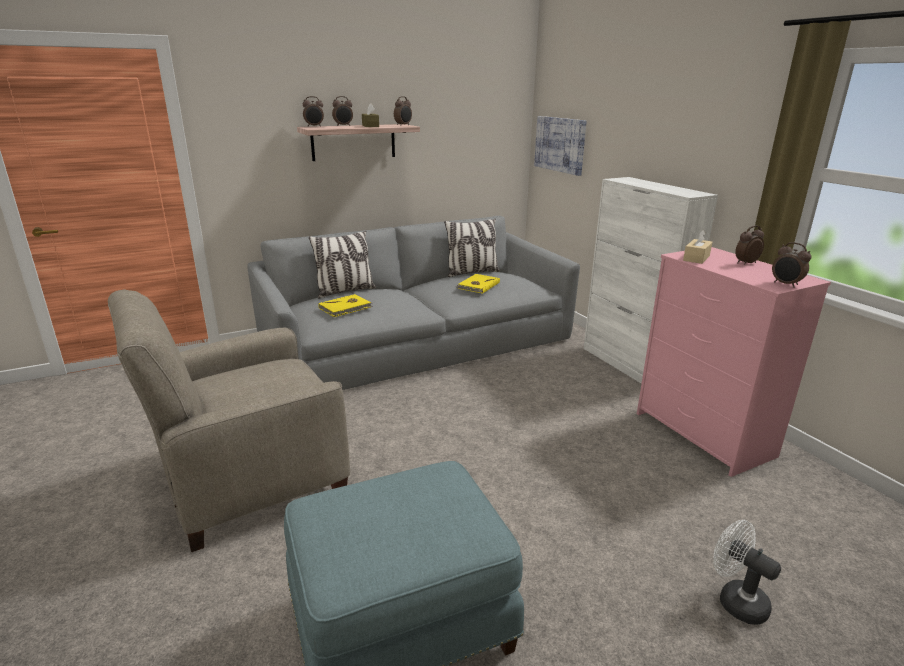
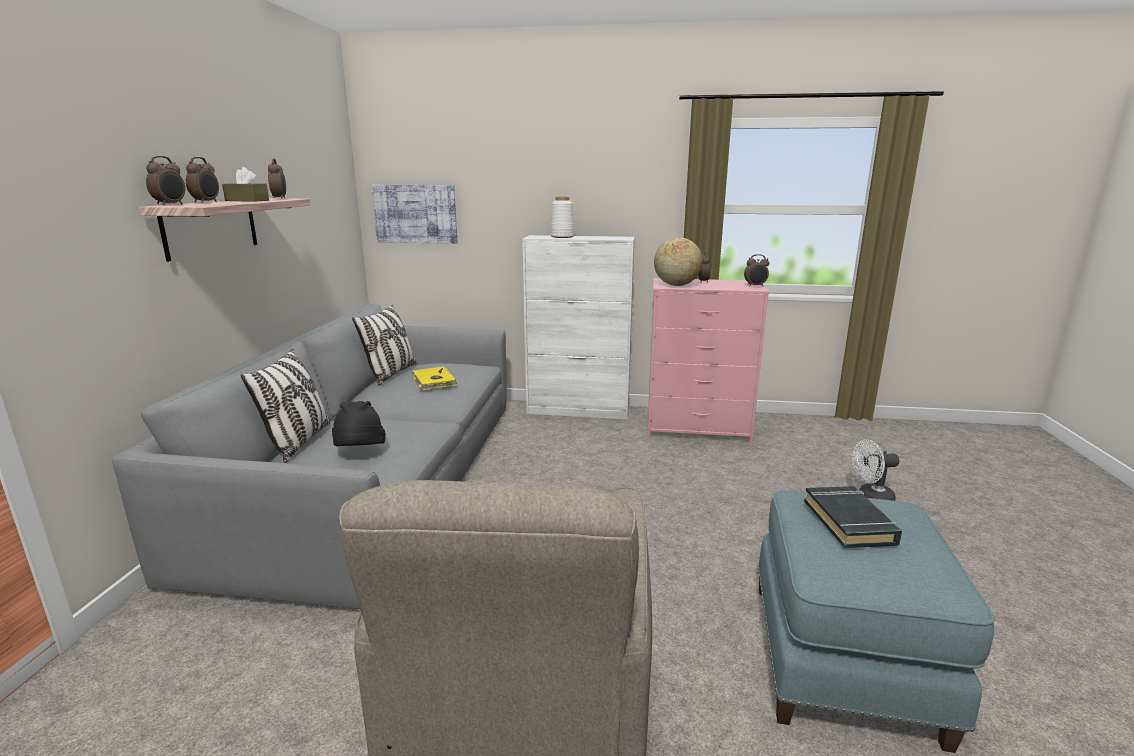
camera: 55 degrees left, 5 degrees down
(346, 308) = (360, 453): yellow book -> black hat
(409, 502) = (849, 522): none -> black book
(643, 183) = (562, 237): none -> white vase
(696, 258) = (676, 285): beige tissue box -> globe

